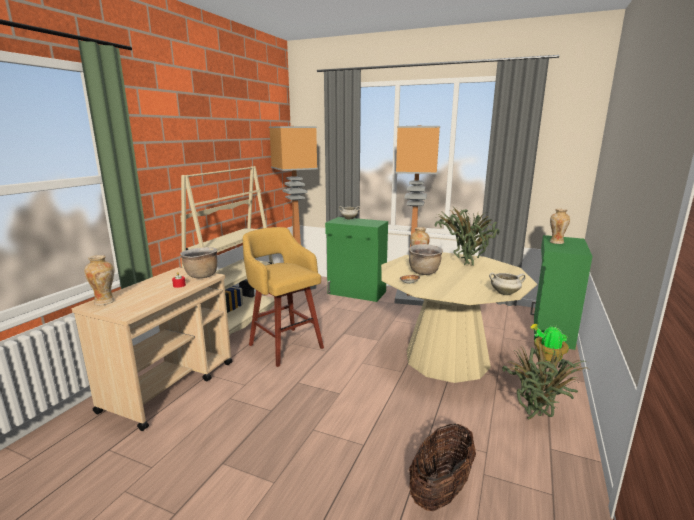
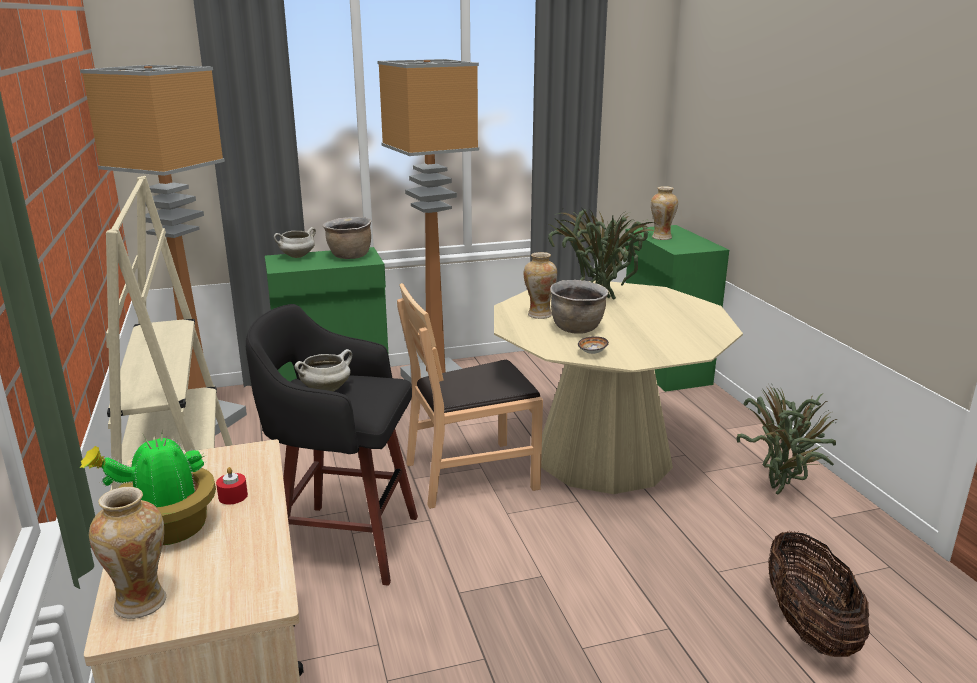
camera: 40 degrees left, 5 degrees up
(201, 276) = (234, 459): brown cooking pot -> brown cooking pot (350, 256)
(284, 345) = (344, 542): yellow stool -> black stool
(369, 341) = (471, 474): none -> brown chair
(505, 293) = (718, 331): white cooking pot -> white cooking pot (326, 389)
(547, 357) = (700, 406): potted plant -> potted plant (167, 530)

